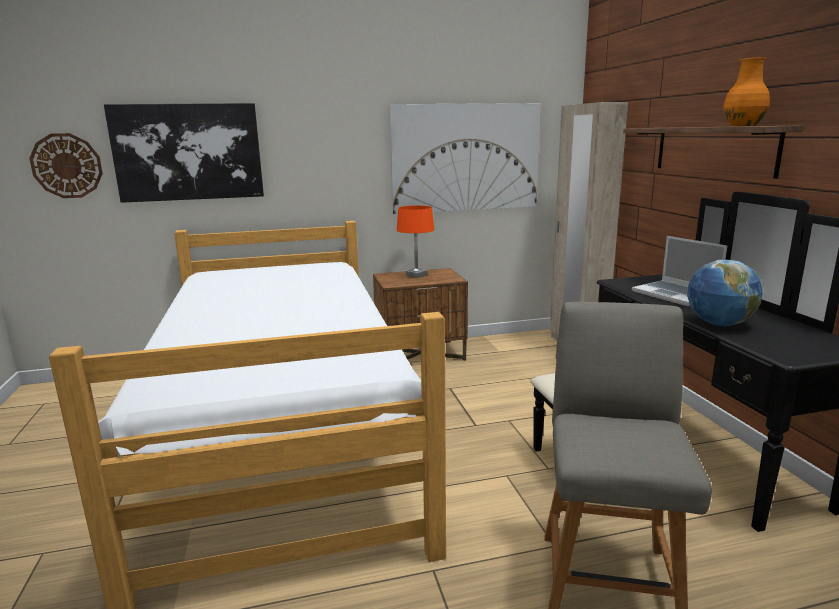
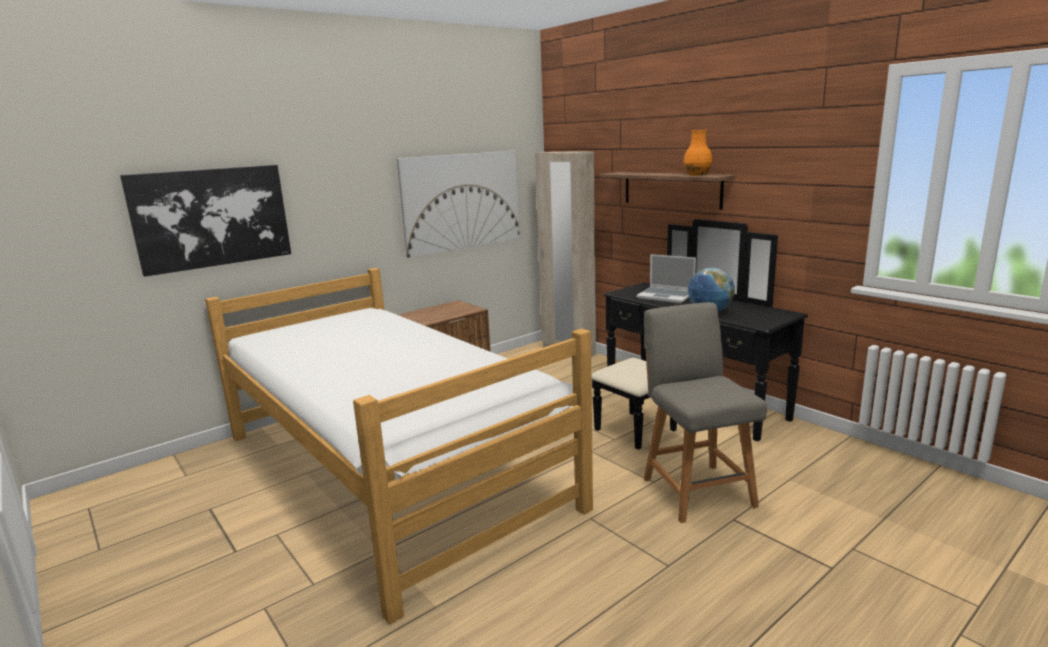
camera: 25 degrees left, 0 degrees up
(67, 166) = (78, 243): wall clock -> none
(416, 275) = (437, 311): orange table lamp -> none

